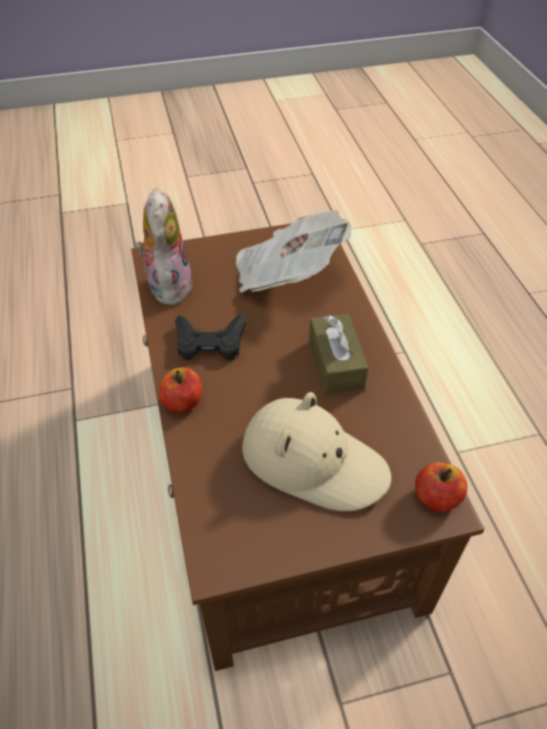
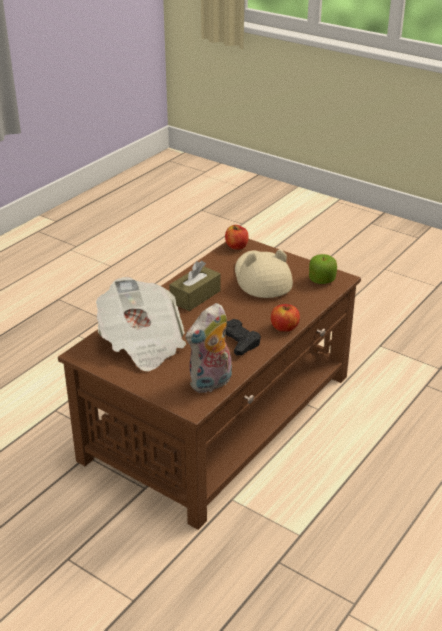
camera: 130 degrees left, 15 degrees down
(238, 534) = (321, 280): none -> apple

